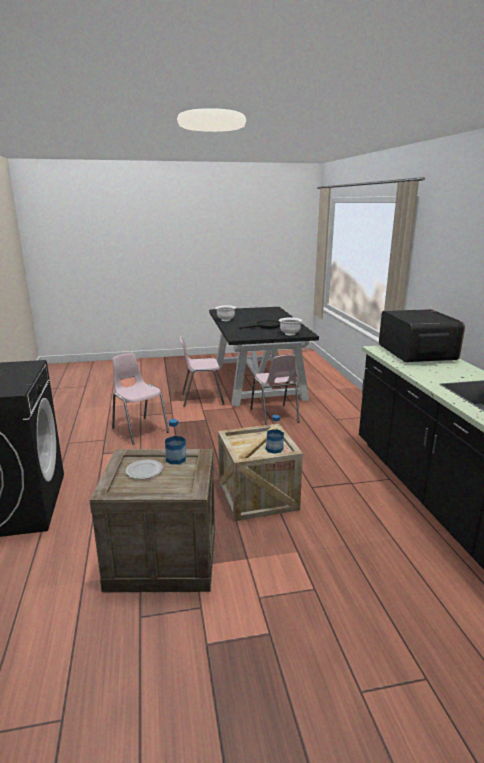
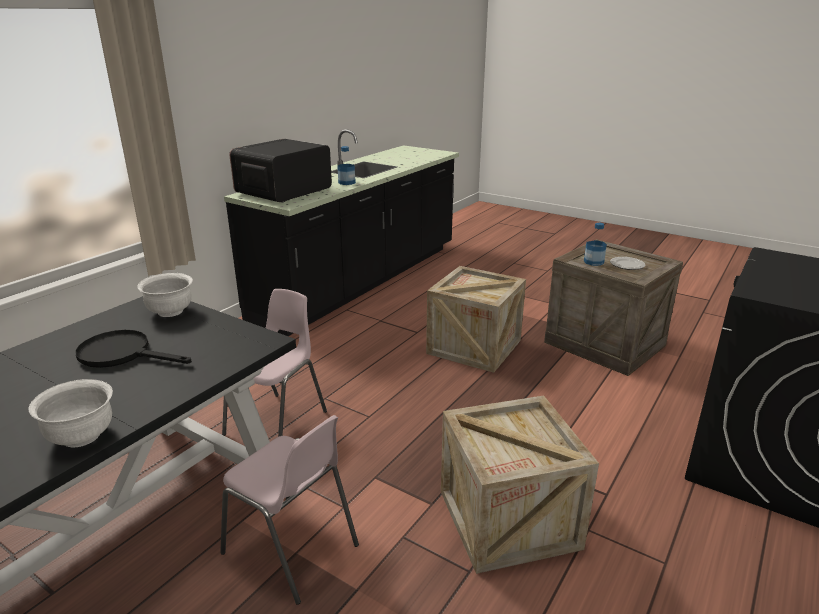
camera: 135 degrees left, 5 degrees up
(139, 430) = (508, 519): pink chair -> crate
(274, 449) = (470, 281): bottle -> bottle (346, 182)

